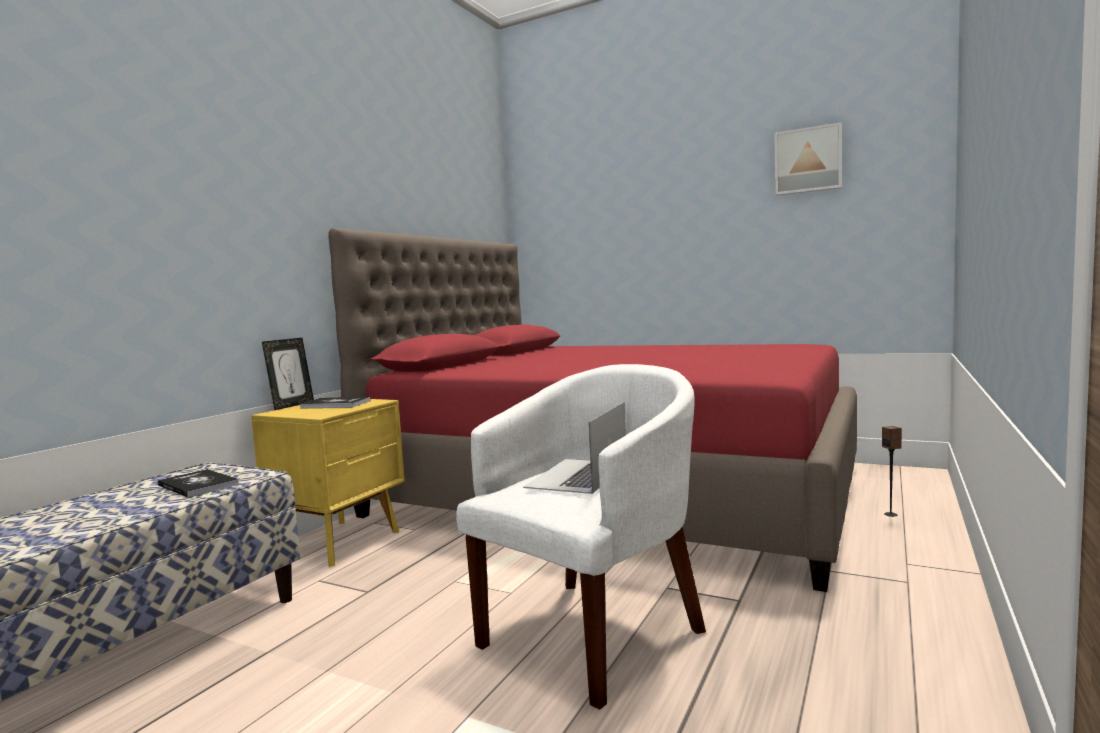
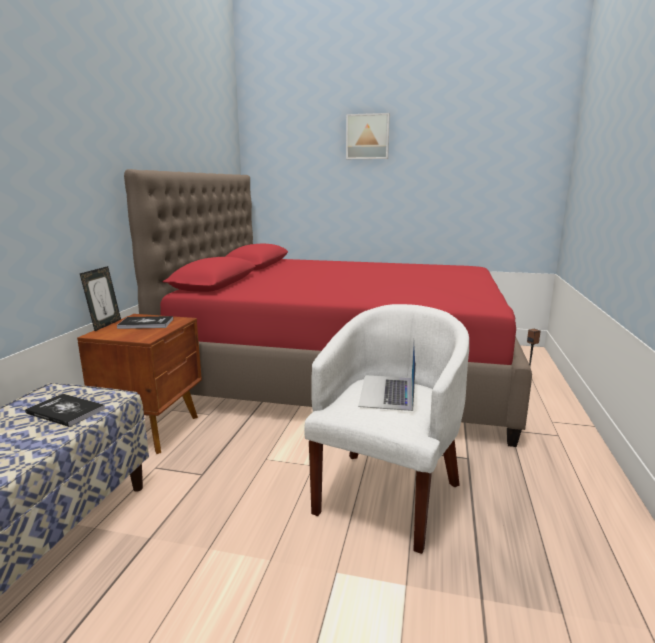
camera: 15 degrees left, 10 degrees up
(340, 541) = (152, 430): yellow nightstand -> brown nightstand
(808, 160) = (477, 131): picture -> picture (367, 137)

